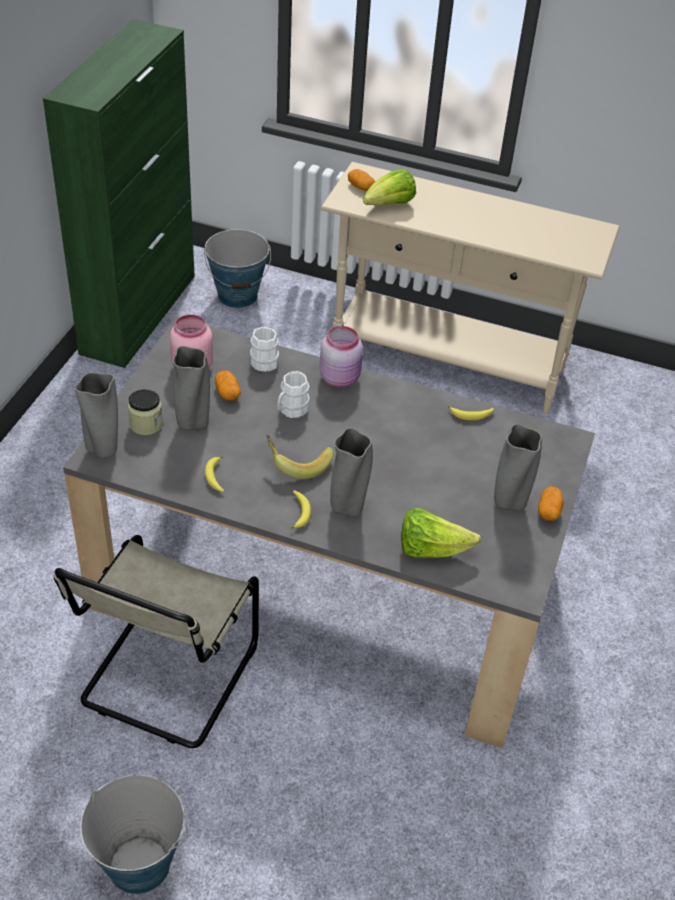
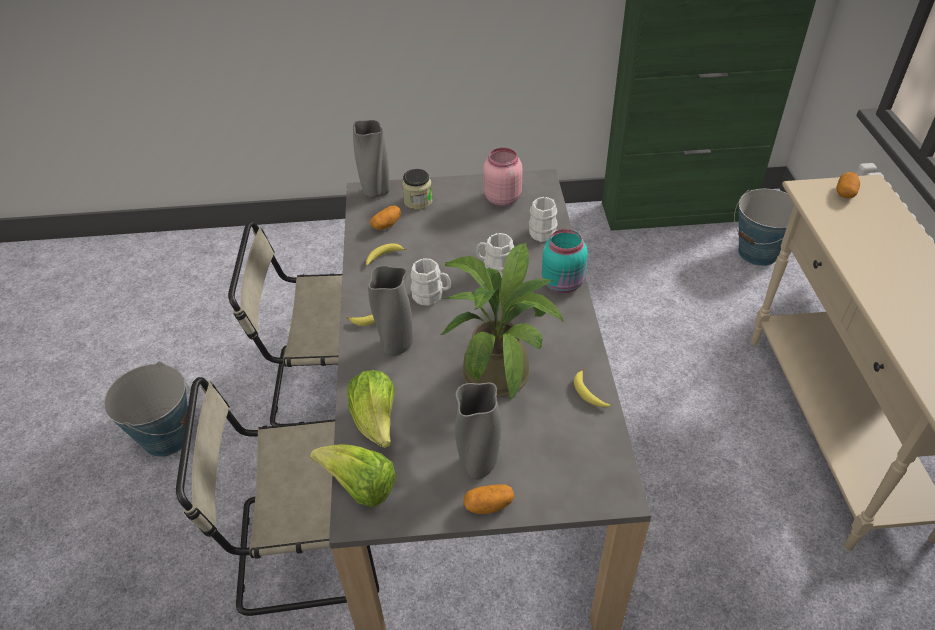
camera: 70 degrees right, 0 degrees up
(193, 423) = (436, 223): grey vase -> none
(227, 393) = (487, 227): potato -> potato (386, 225)
(297, 463) = (431, 296): banana -> white mug
(340, 377) = (564, 283): pink jar -> turquoise jar
(366, 764) = (302, 547): none -> beige chair
(389, 205) = (841, 220): lettuce -> lettuce (360, 487)
(417, 453) = (501, 369): none -> potted plant

